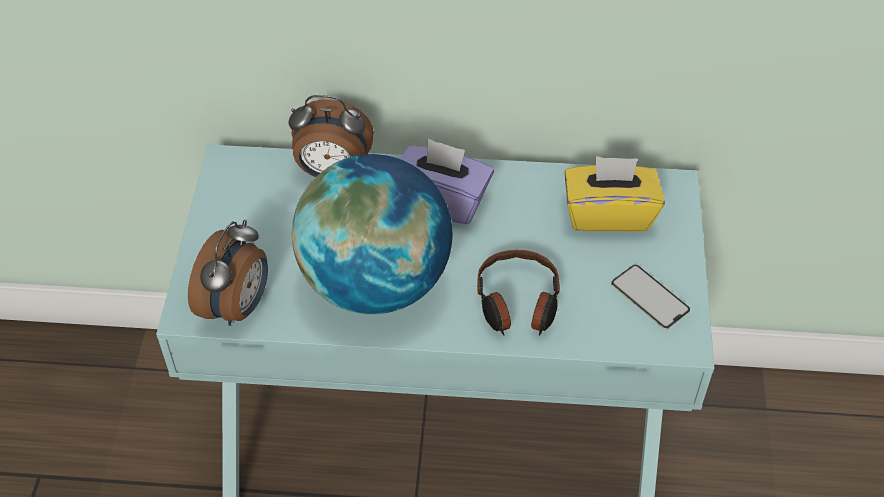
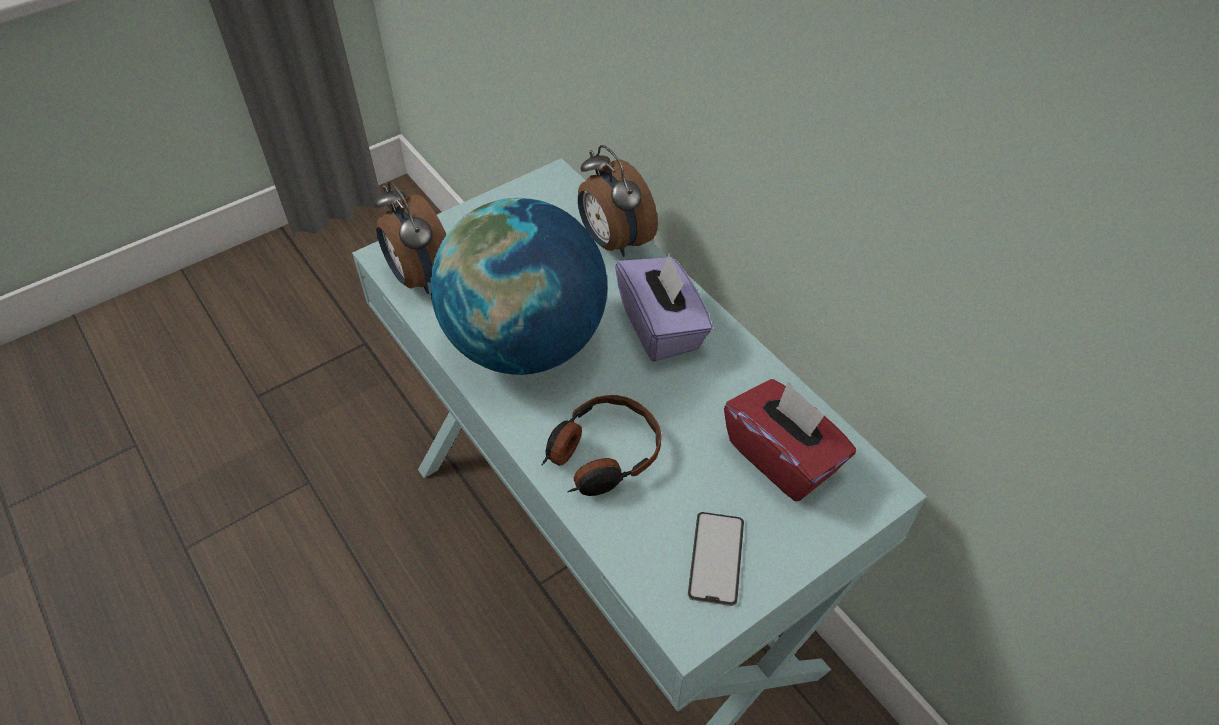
camera: 50 degrees right, 0 degrees up
(238, 306) = (420, 278): alarm clock -> alarm clock turned 75 degrees clockwise
(608, 214) = (782, 457): yellow tissue box -> red tissue box

